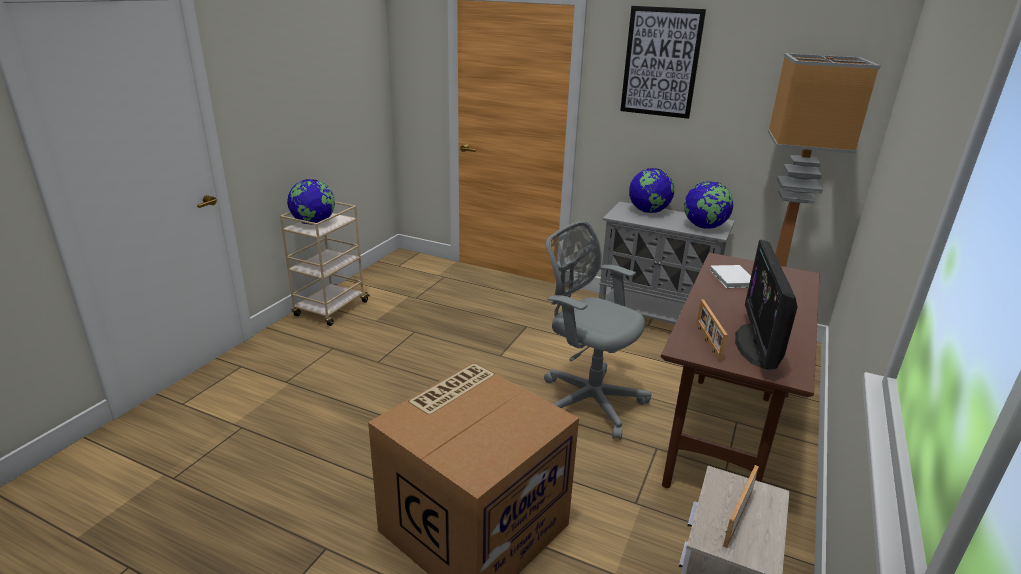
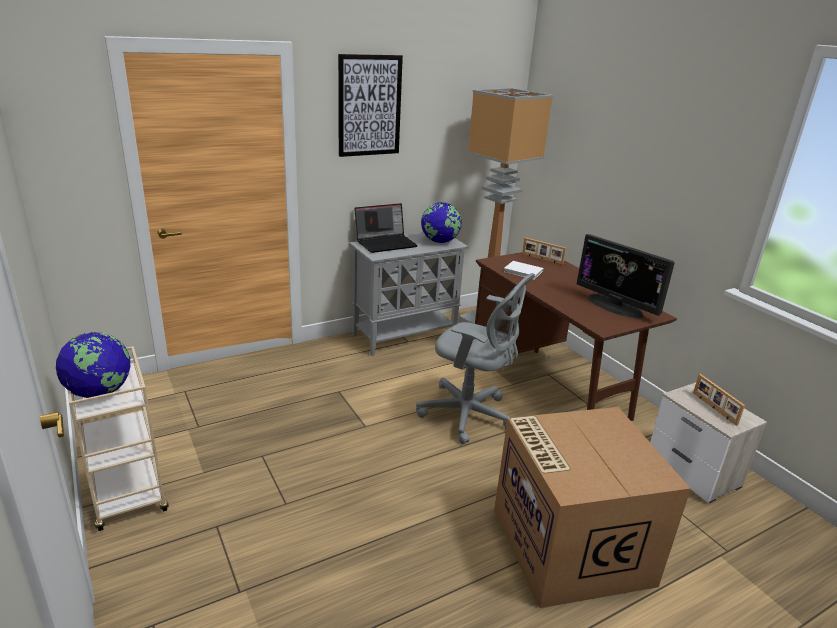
camera: 55 degrees left, 0 degrees up
(588, 399) = (469, 415): grey office chair -> grey office chair turned 135 degrees counterclockwise
(648, 211) = (386, 243): globe -> laptop
(707, 341) = (598, 317): picture frame -> picture frame (542, 259)

